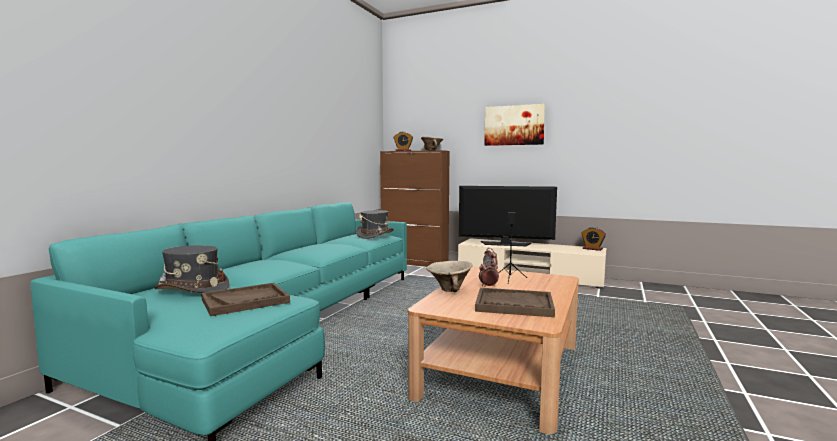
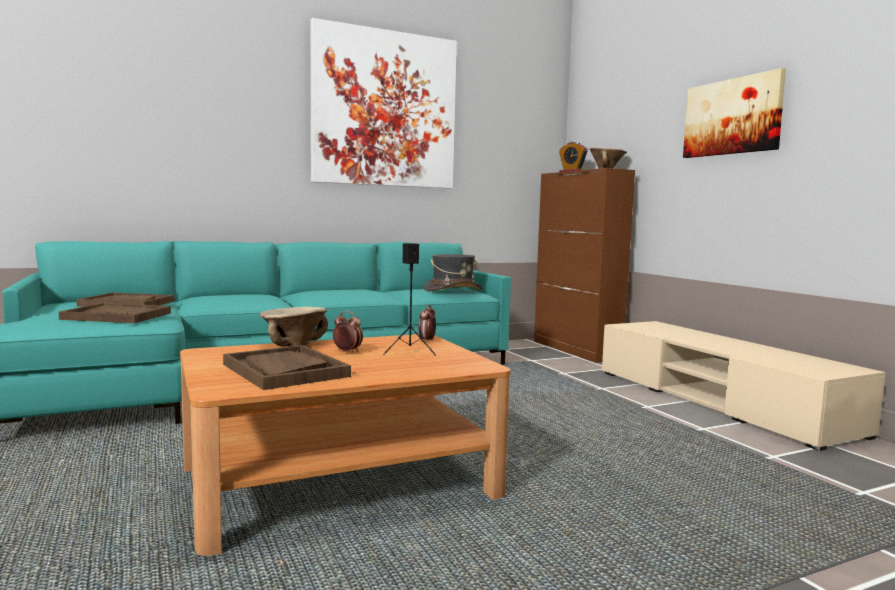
camera: 40 degrees right, 0 degrees up
(192, 290) = (127, 303): grey hat -> brown tray
(301, 104) = (384, 109): none -> picture
(505, 244) = (684, 335): television -> none
(592, 249) = (840, 367): alarm clock -> none

